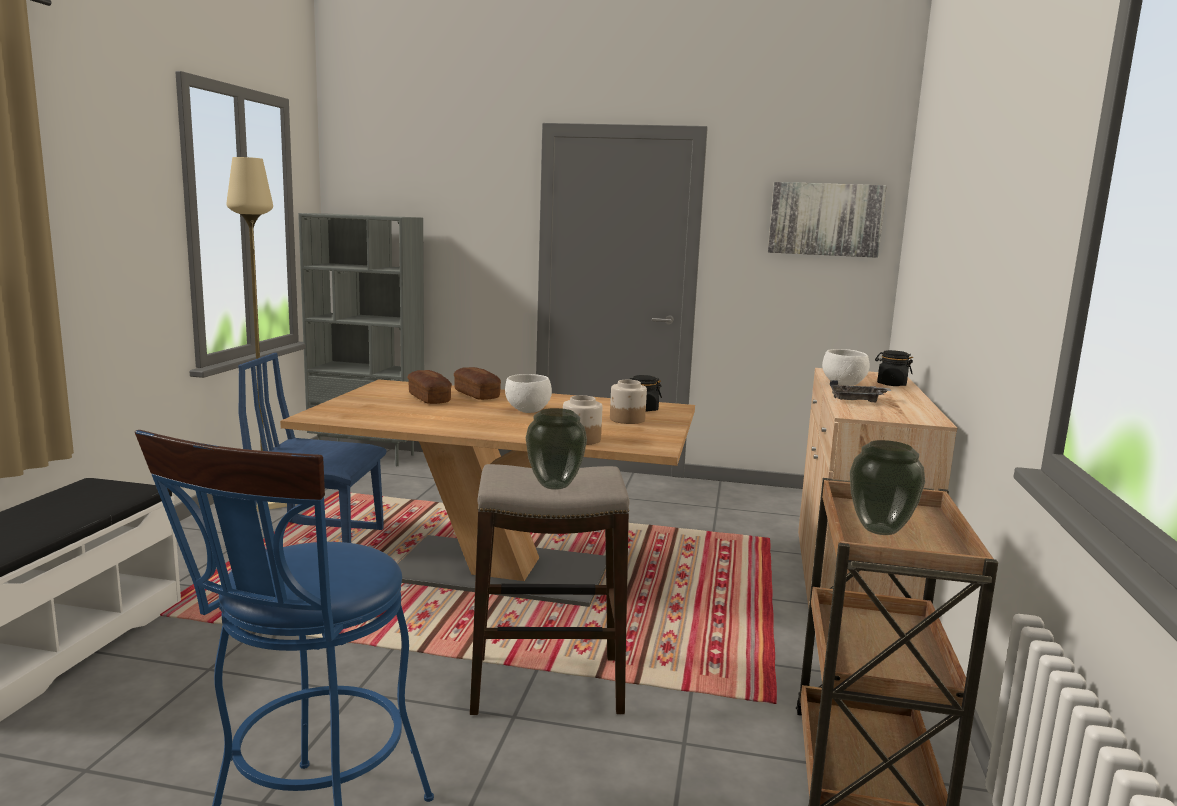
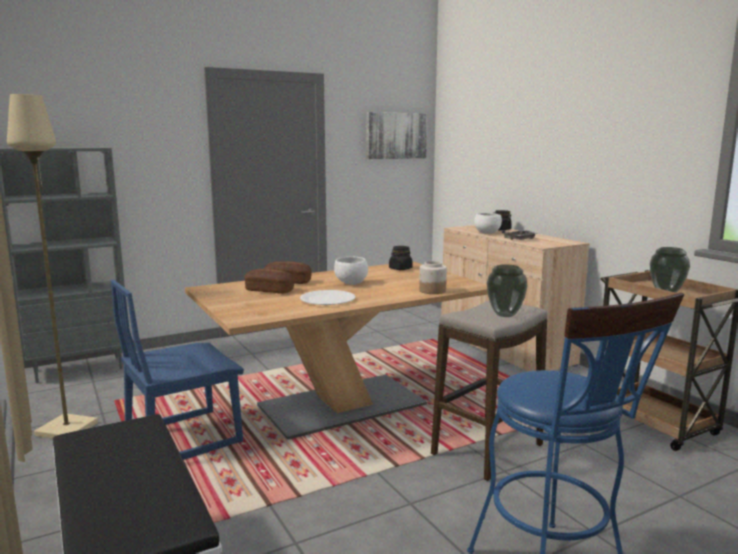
camera: 40 degrees left, 0 degrees up
(444, 419) = (328, 299): none -> white plate
(627, 419) = (413, 276): jar -> none

